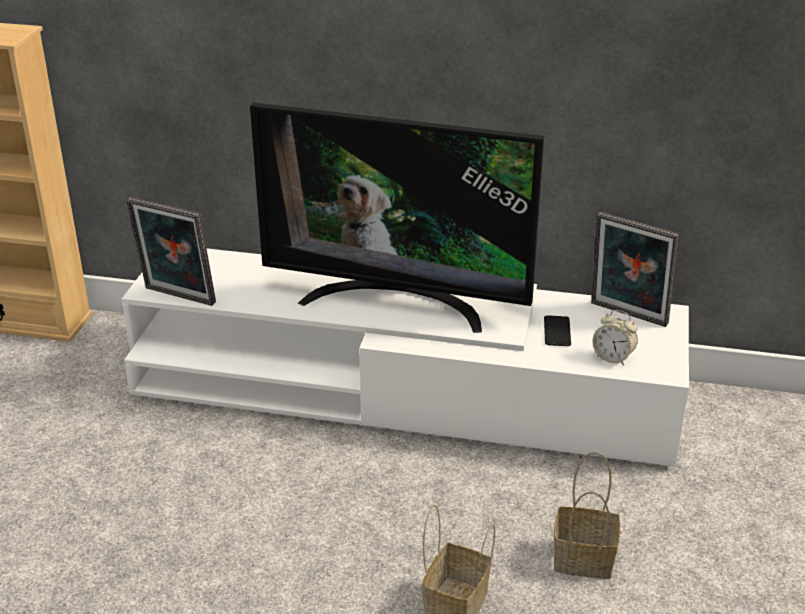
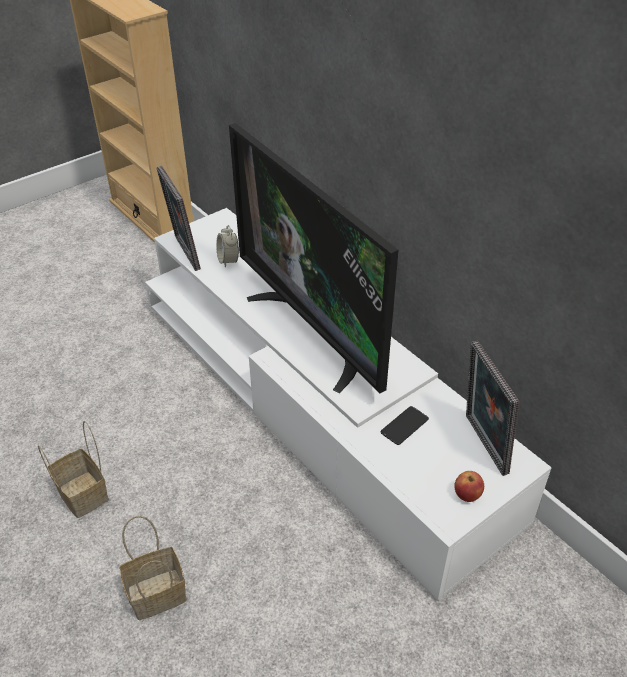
camera: 40 degrees right, 10 degrees up
(585, 558) = (280, 627): basket -> basket (84, 495)
(613, 358) = (419, 477): alarm clock -> alarm clock (228, 260)
(659, 350) = (467, 495): none -> apple

